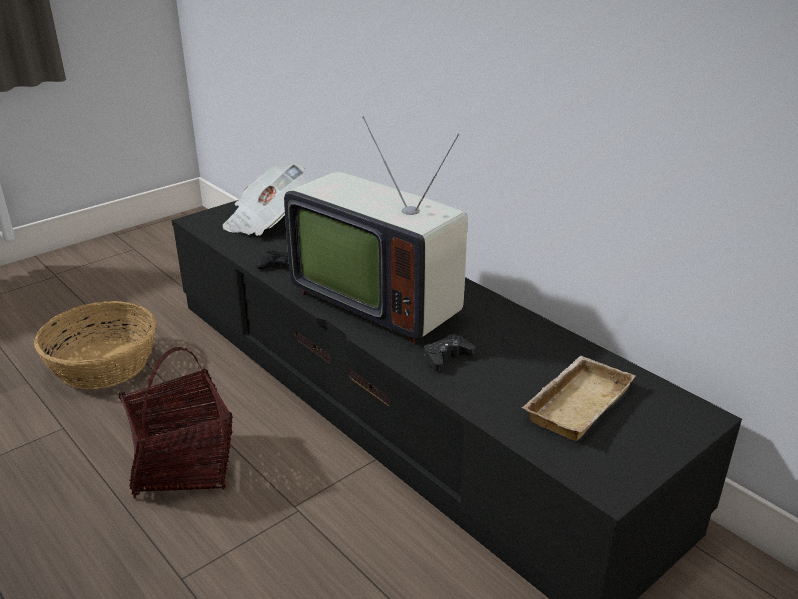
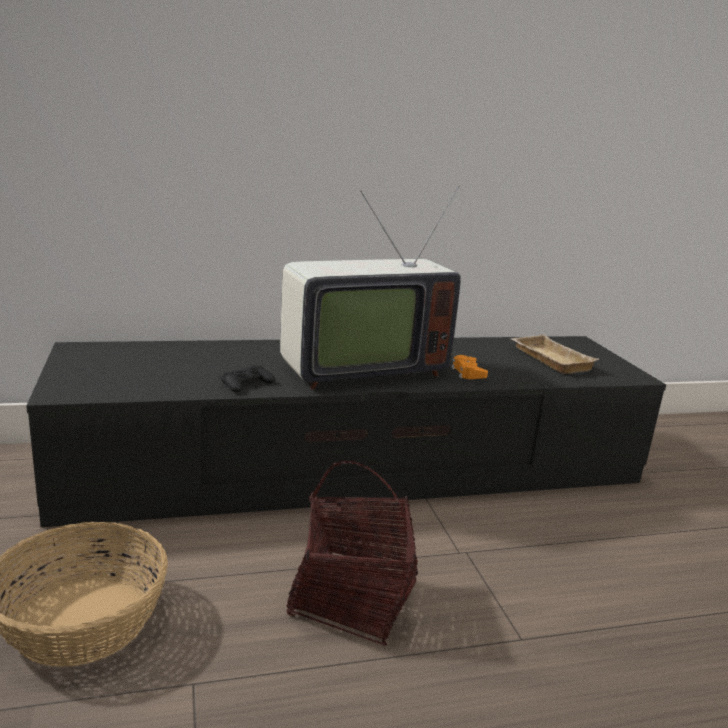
camera: 65 degrees left, 10 degrees down
(267, 222) = (131, 367): newspaper -> none
(447, 357) = (468, 372): black game controller -> orange game controller

